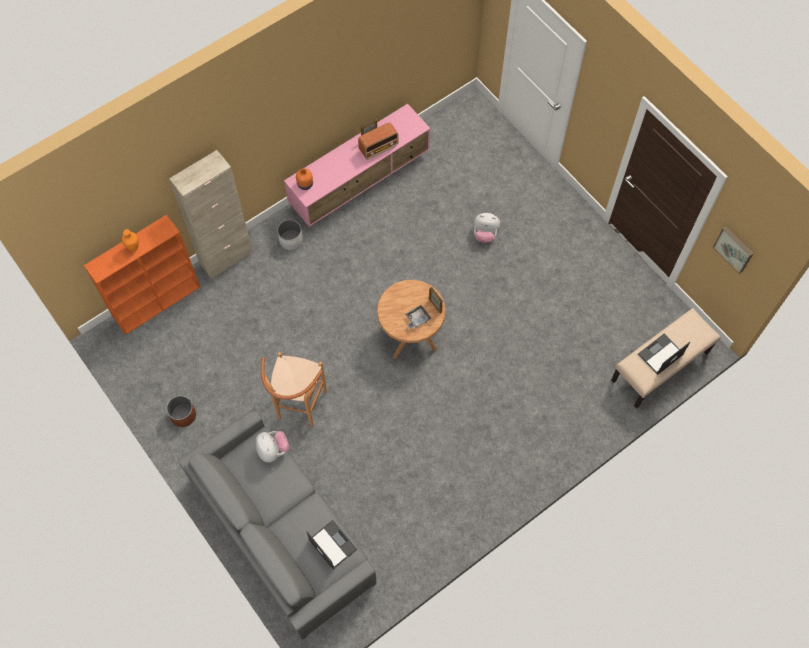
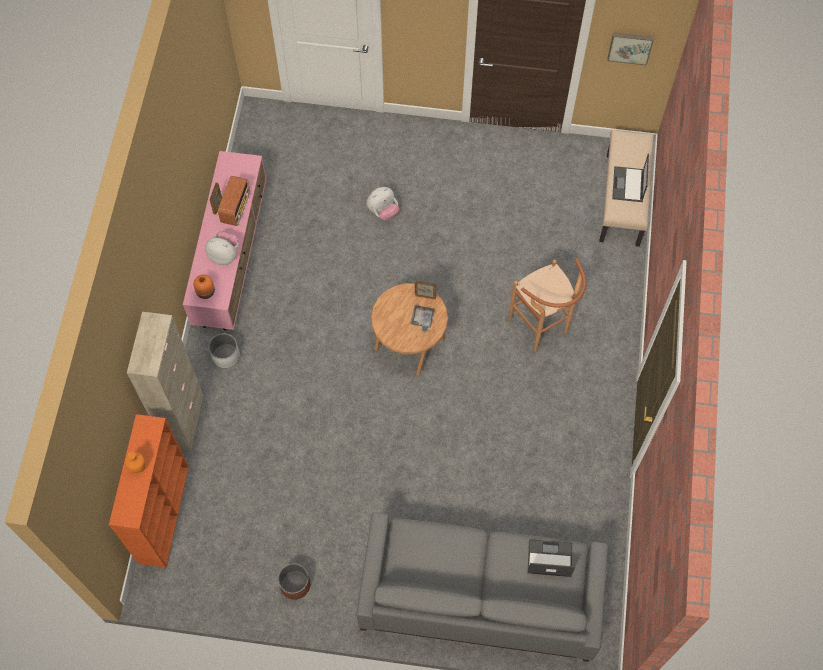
camera: 45 degrees left, 0 degrees up
(273, 450) = (421, 532): plush toy -> plush toy (225, 255)
(299, 410) = (388, 487): brown stool -> brown stool (542, 330)

